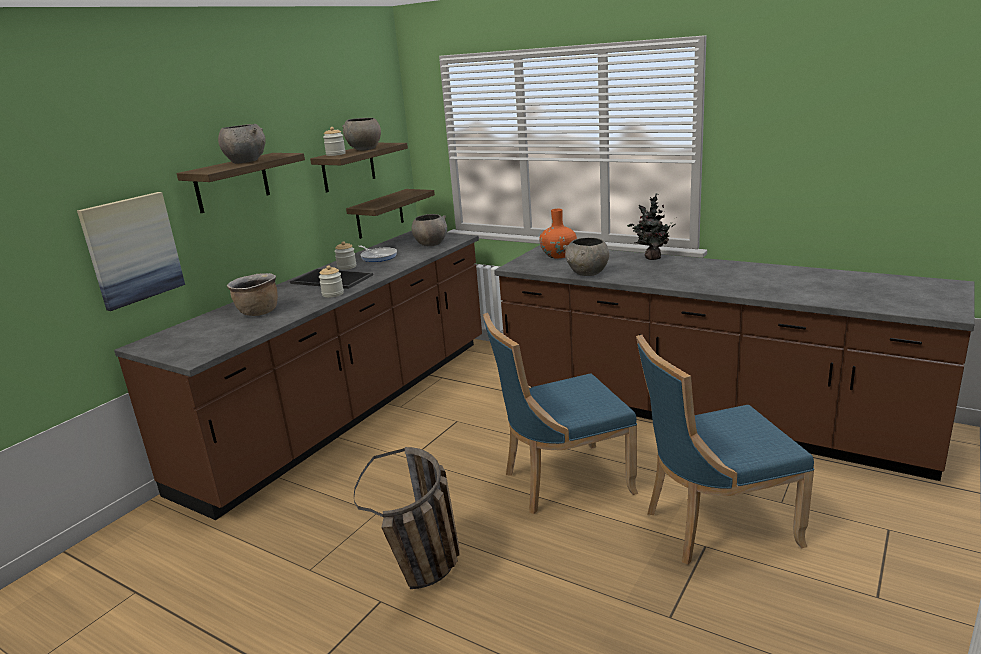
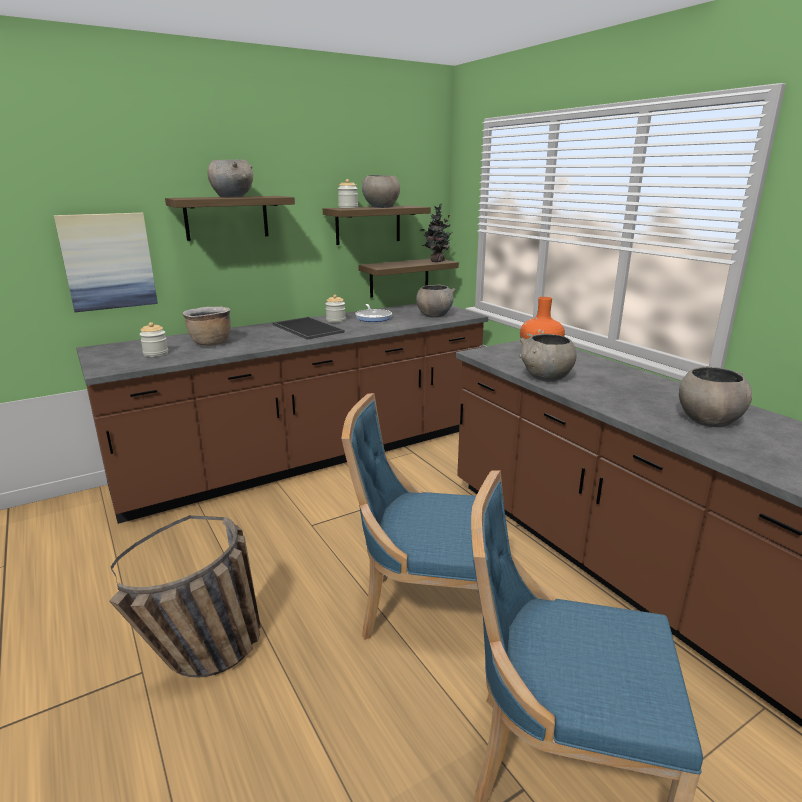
camera: 25 degrees right, 0 degrees up
(333, 294) = (288, 341): jar -> jar (156, 354)
(651, 258) = (643, 378): potted plant -> potted plant (436, 261)
(718, 276) = (707, 420): none -> grey bowl

